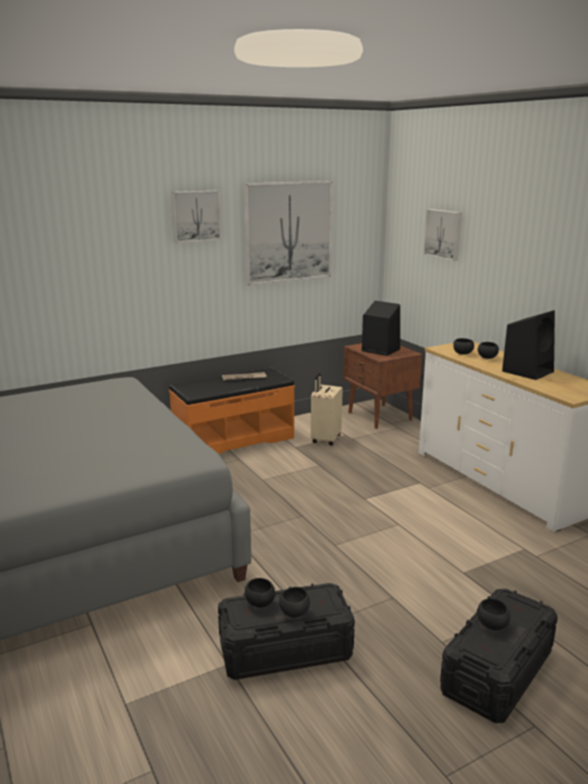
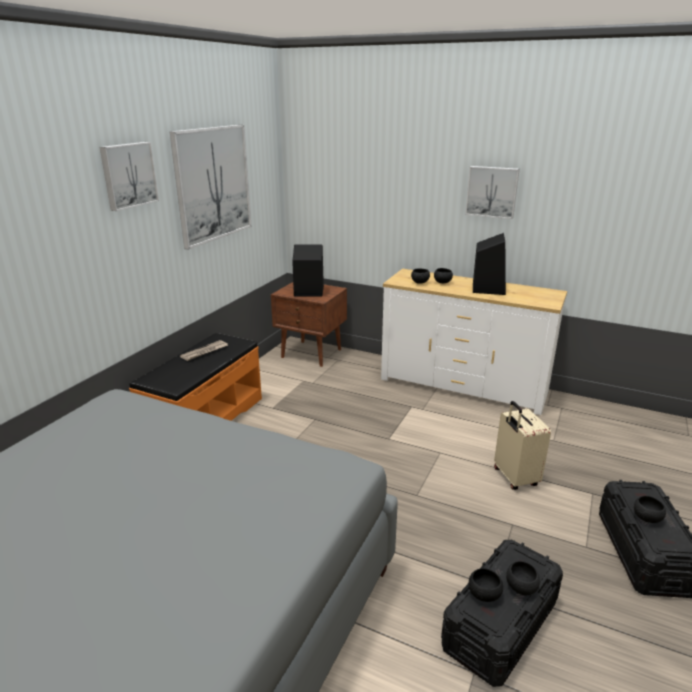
camera: 35 degrees left, 5 degrees up
(325, 439) = (291, 391): beige suitcase -> beige suitcase (514, 478)
(444, 234) = (361, 172): picture -> picture (492, 191)

